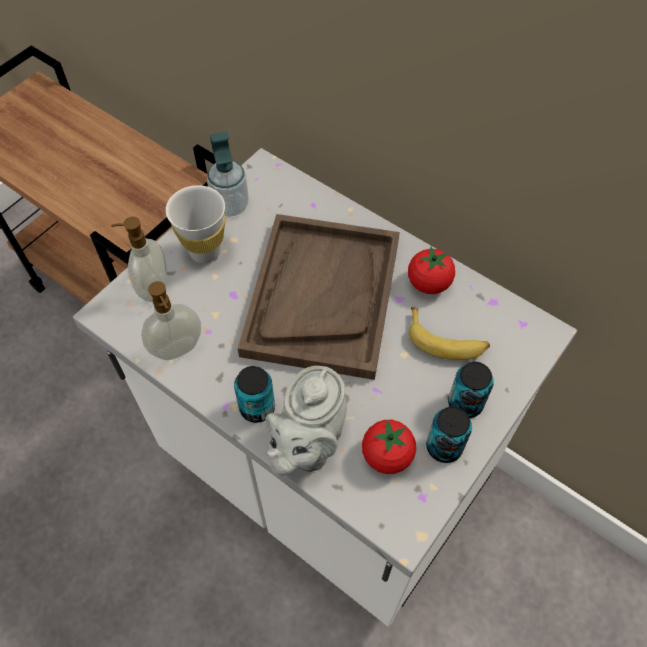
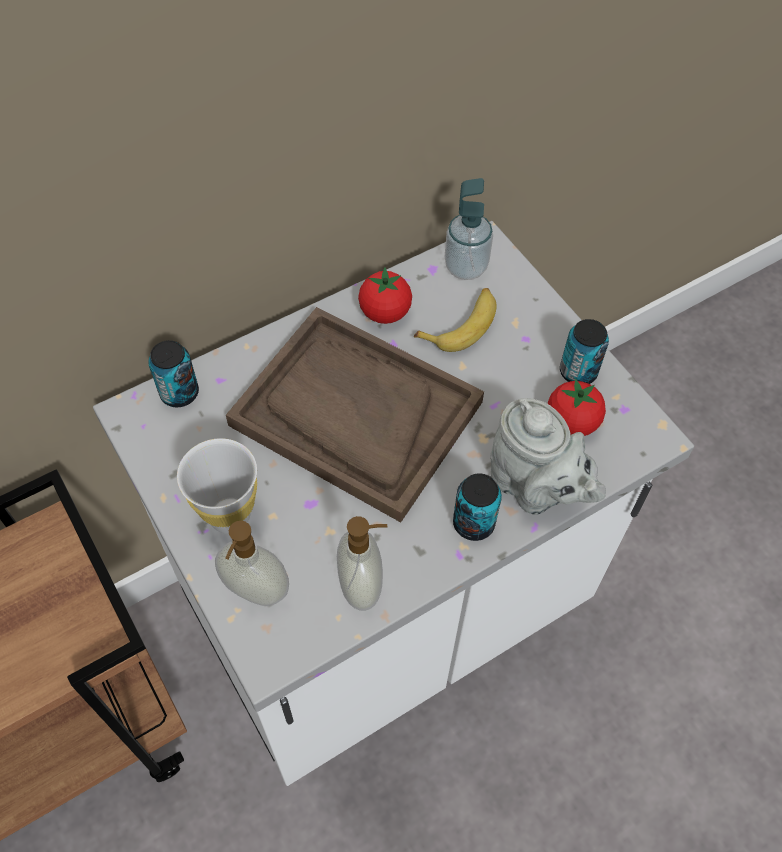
camera: 70 degrees left, 0 degrees up
(231, 205) = (171, 466): soap dispenser -> soap dispenser (466, 267)
(465, 403) = (538, 337): can -> can (179, 393)

